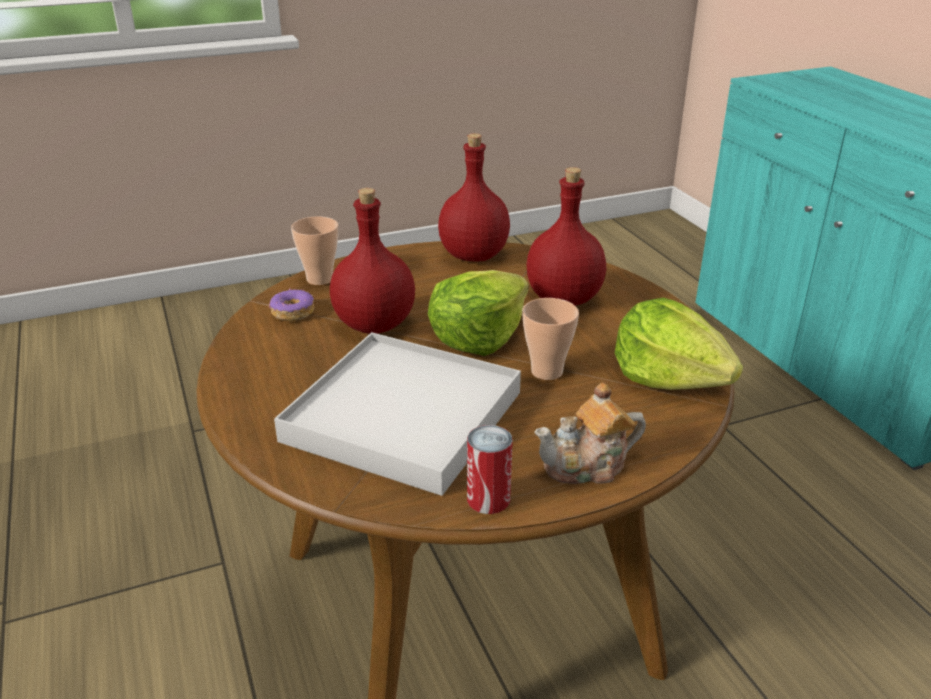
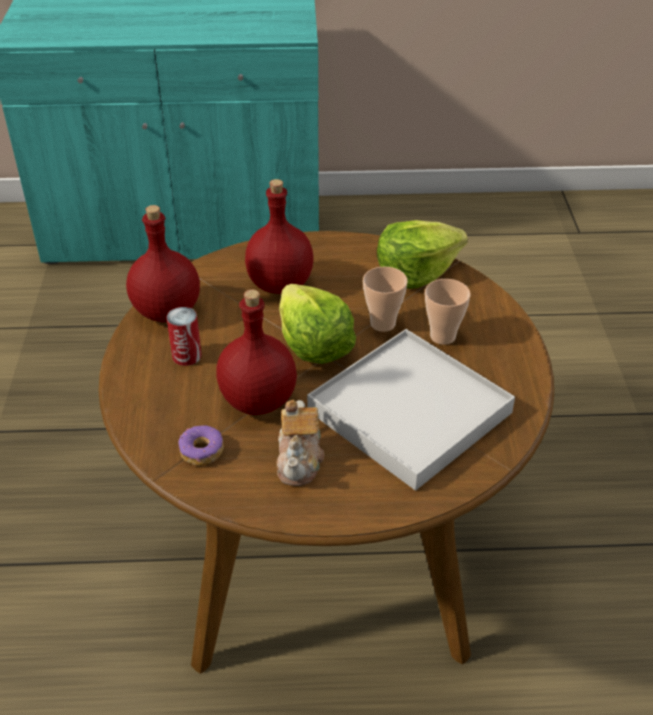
camera: 70 degrees left, 10 degrees up
(320, 279) = (143, 421): cup -> cup (442, 336)
(488, 499) = (521, 392): can -> can (186, 356)
(588, 466) = (502, 338): teapot -> teapot (300, 459)

